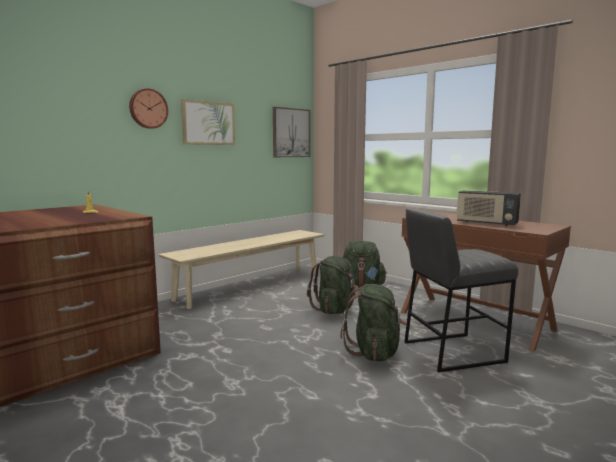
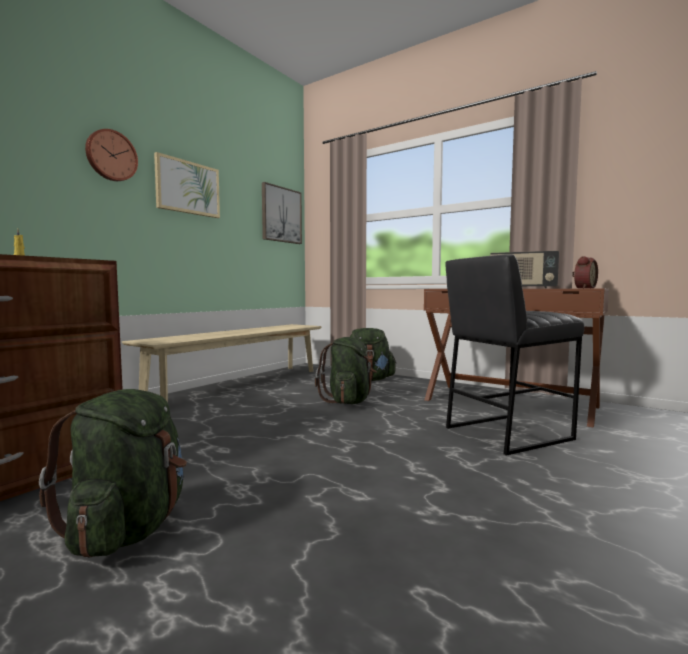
camera: 10 degrees left, 5 degrees down
(374, 352) = (417, 440): green backpack -> green backpack (128, 528)
(545, 225) = (583, 288): none -> alarm clock

